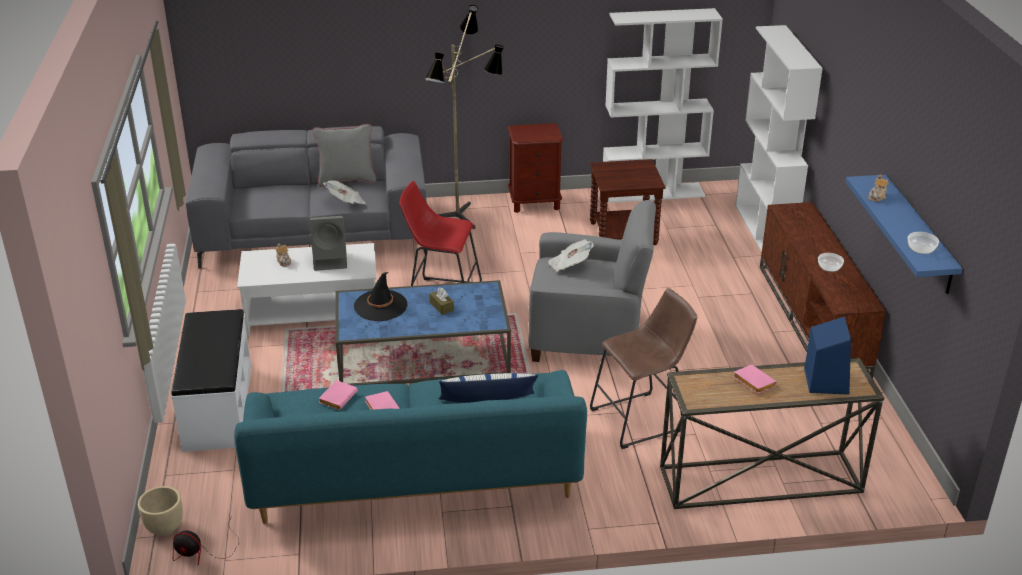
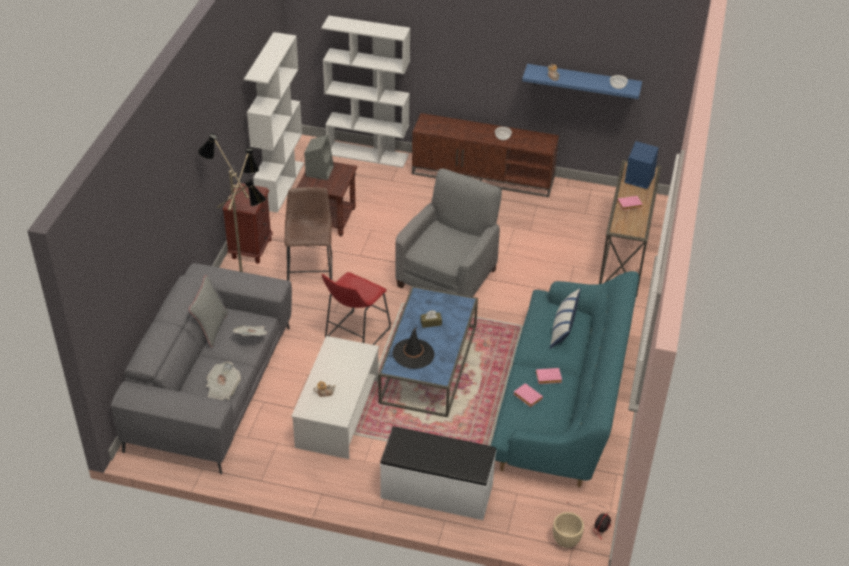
camera: 70 degrees left, 10 degrees up
(331, 261) = (339, 365): grey speaker -> grey speaker (319, 171)
(569, 265) = (431, 243): newspaper -> newspaper (222, 389)
(641, 419) = (549, 282): brown stool -> brown stool (310, 272)

